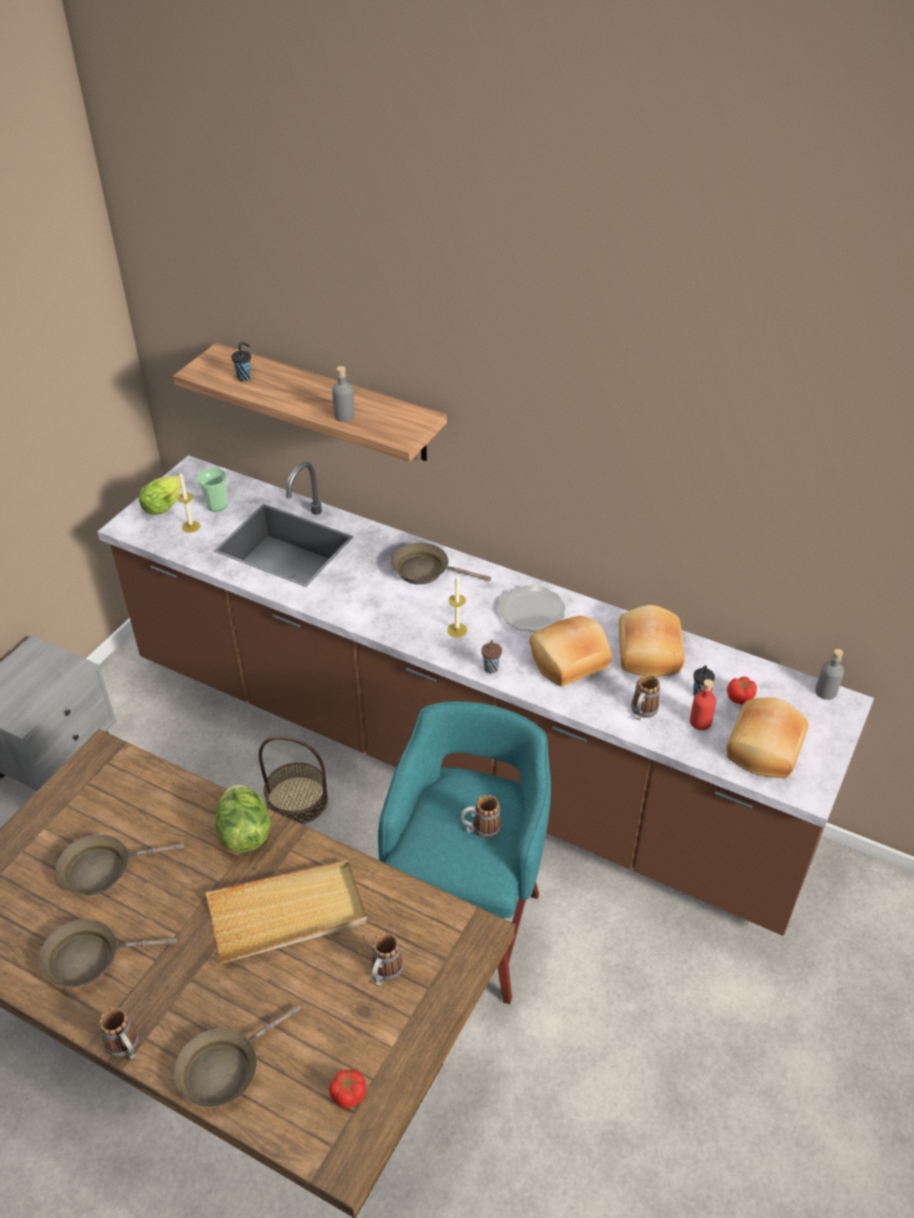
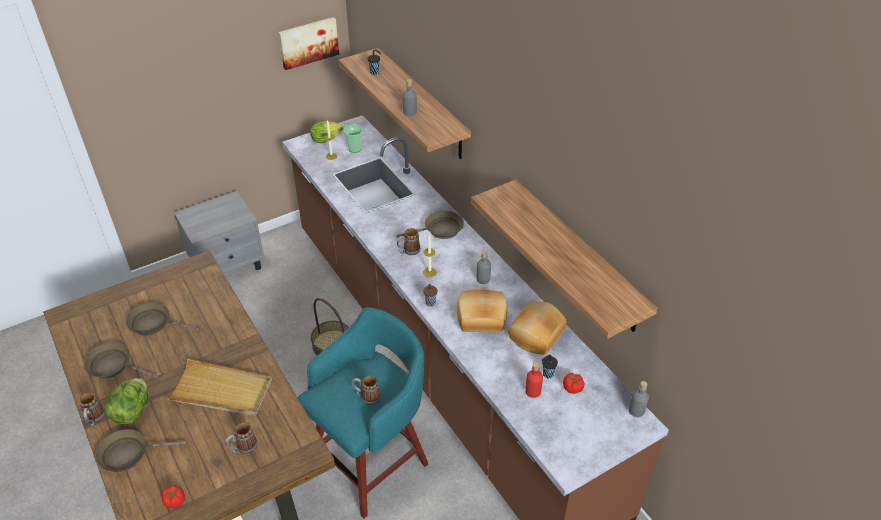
camera: 30 degrees right, 0 degrees up
(88, 366) = (308, 42): none -> picture
(245, 833) = (234, 337): lettuce -> lettuce (132, 411)
(425, 571) = (440, 230): brown frying pan -> brown frying pan turned 120 degrees clockwise
(531, 612) = (483, 279): plate -> grey bottle
(642, 712) = (500, 369): mug -> mug (408, 251)
(683, 527) = (578, 256): none -> shelf
(766, 749) = (562, 428): bread -> none

